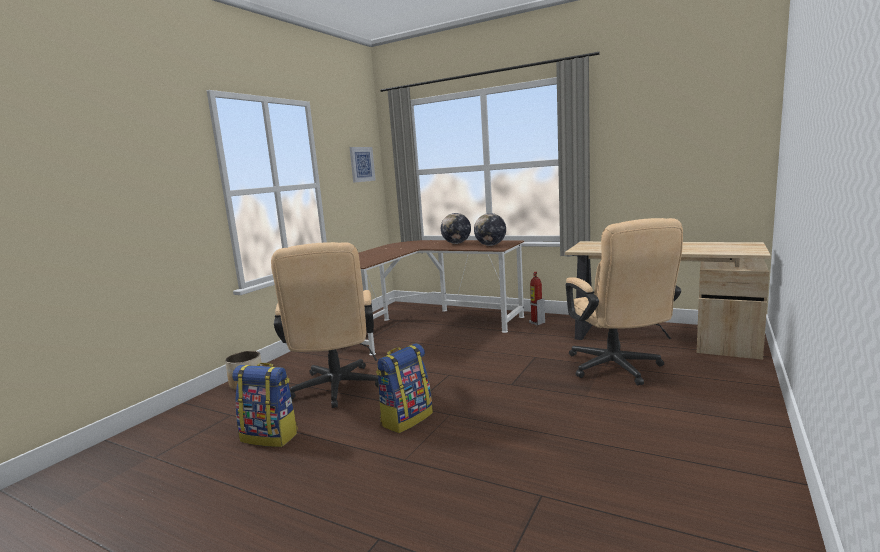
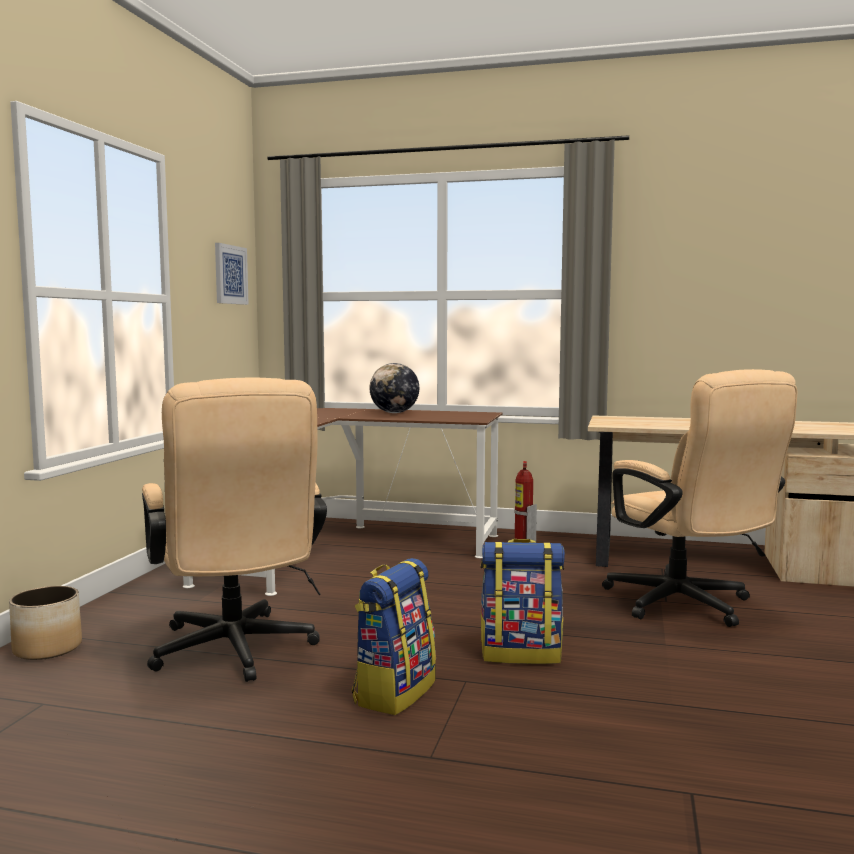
camera: 15 degrees left, 5 degrees down
(270, 436) = (149, 736): backpack -> backpack (521, 653)
(490, 245) = (456, 416): globe -> none

